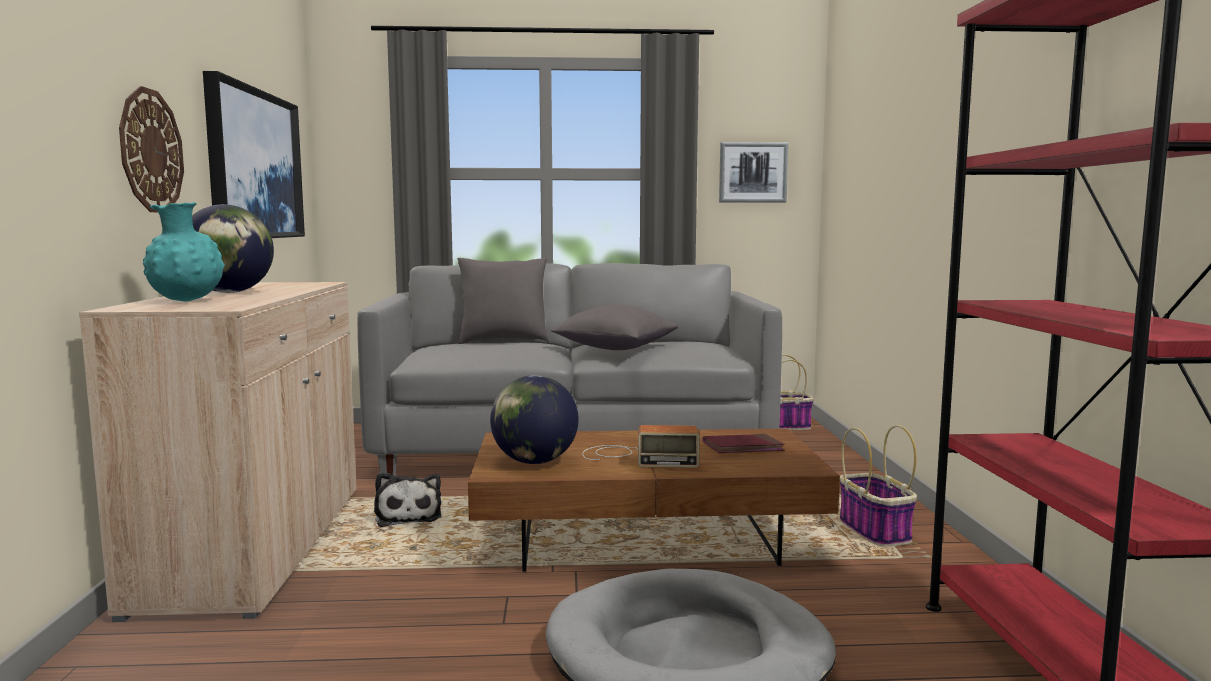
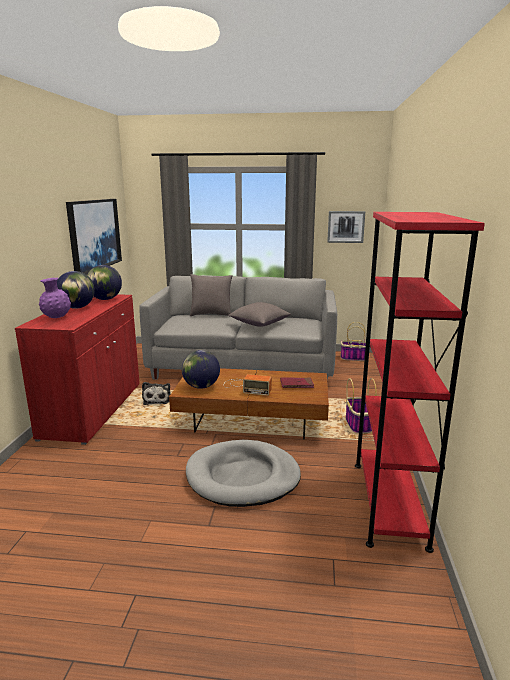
camera: 10 degrees right, 10 degrees up
(151, 151) = (42, 248): wall clock -> none
(186, 301) = (56, 317): turquoise vase -> purple vase
(257, 545) = (93, 410): beige cabinet -> red cabinet
(290, 285) = (105, 299): none -> globe

